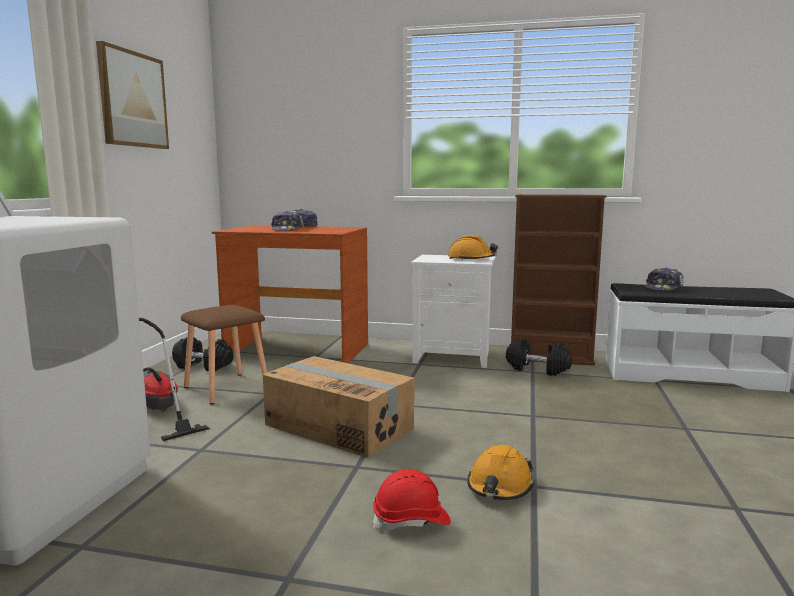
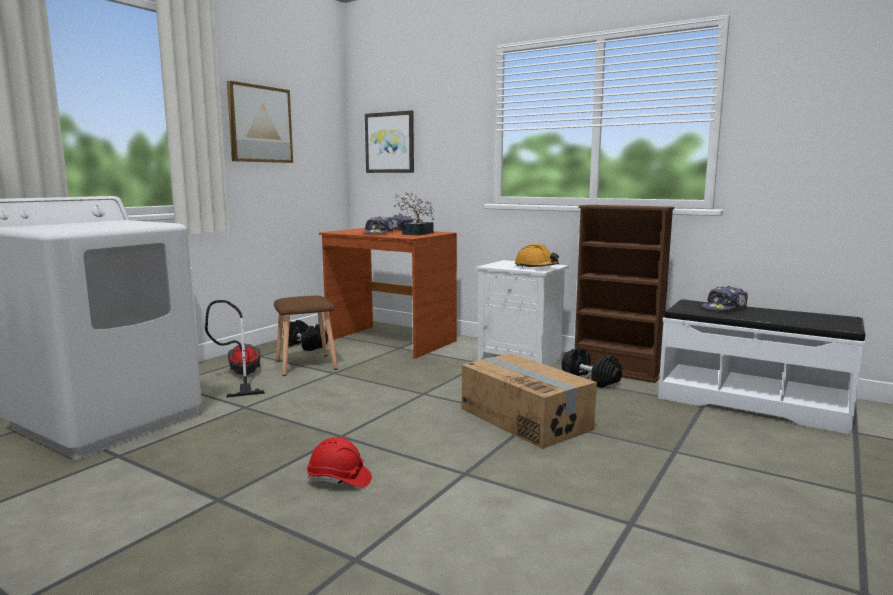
camera: 20 degrees right, 0 degrees up
(273, 129) = (390, 142): none -> picture
(330, 229) = (415, 234): none -> potted plant
(339, 426) = (360, 404): cardboard box -> cardboard box (525, 418)
(499, 486) = (436, 469): orange hard hat -> none

